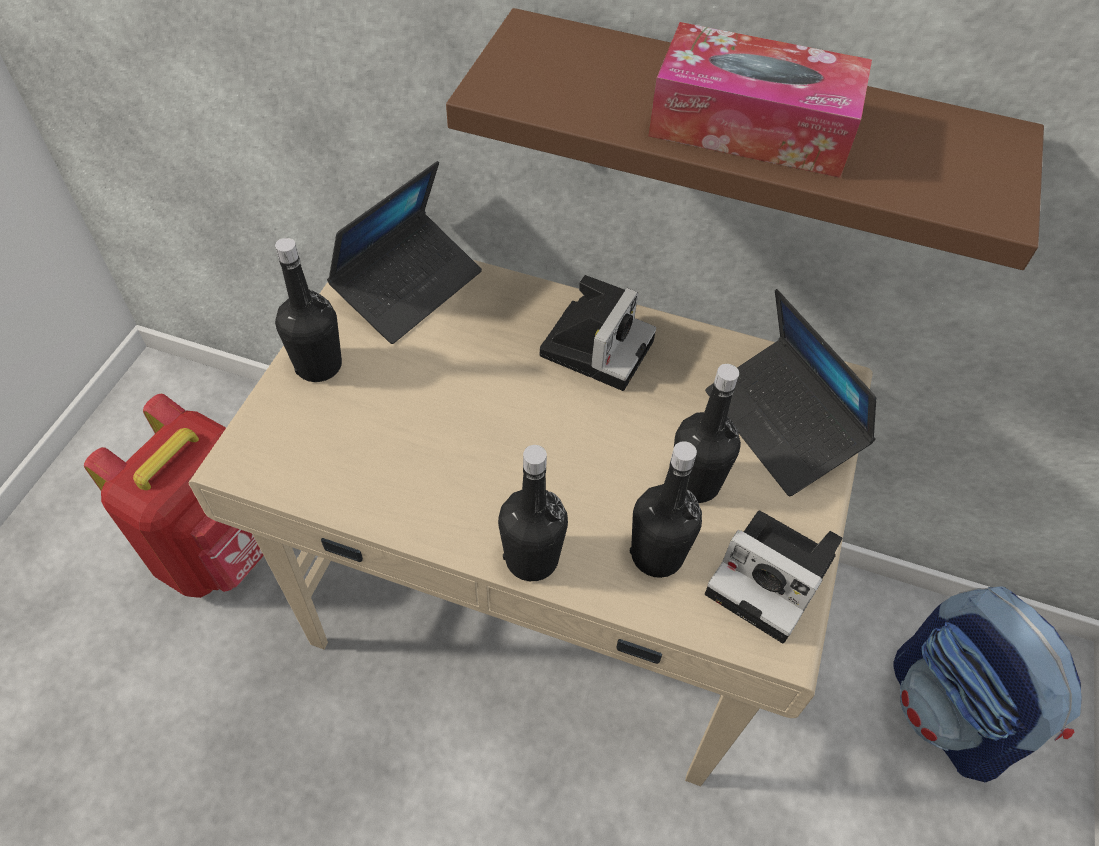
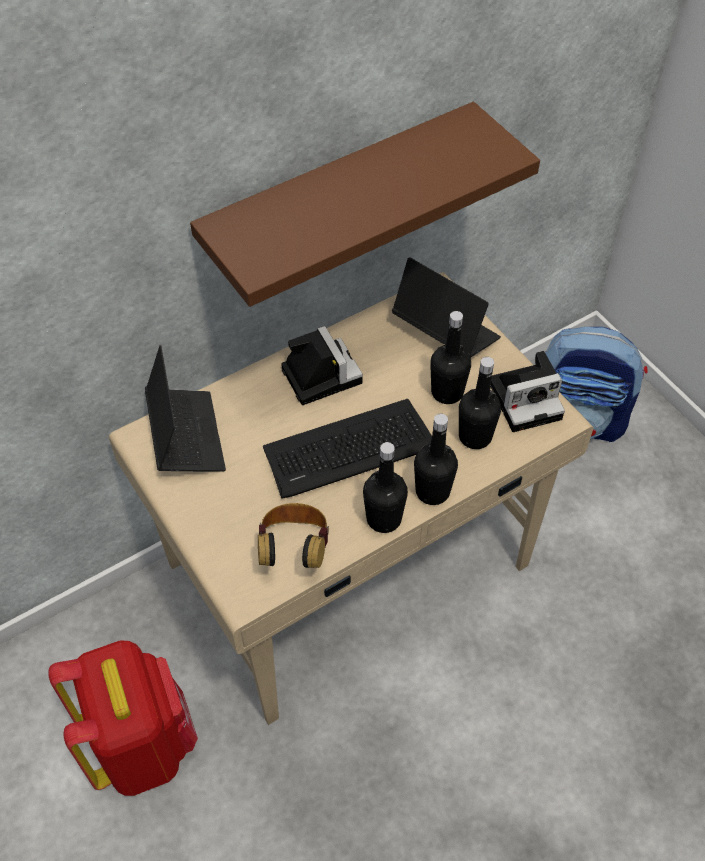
camera: 50 degrees left, 0 degrees up
(318, 365) = (206, 517): black bottle -> black bottle (384, 518)
(336, 468) = (294, 549): none -> headphones
(518, 436) = (349, 449): none -> keyboard
(751, 126) = (381, 194): tissue box -> none
(782, 425) = (445, 332): laptop -> laptop turned 150 degrees counterclockwise

